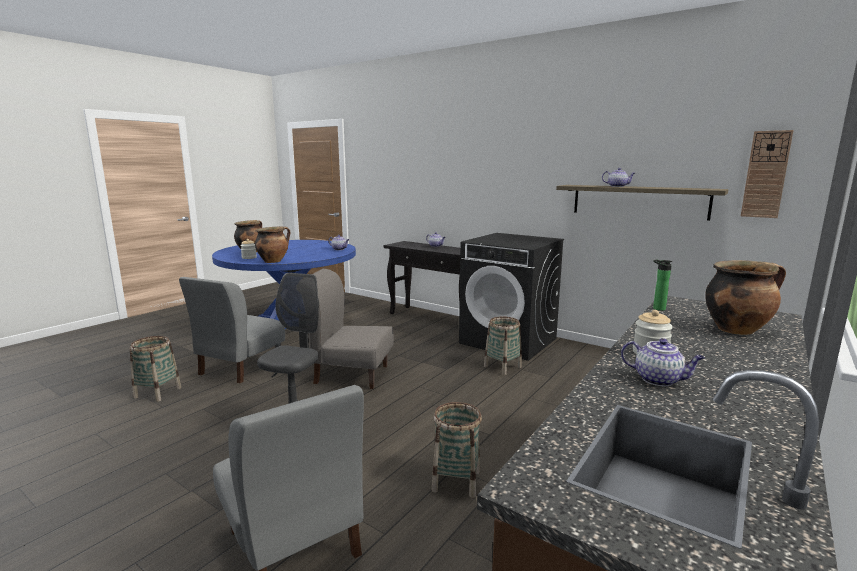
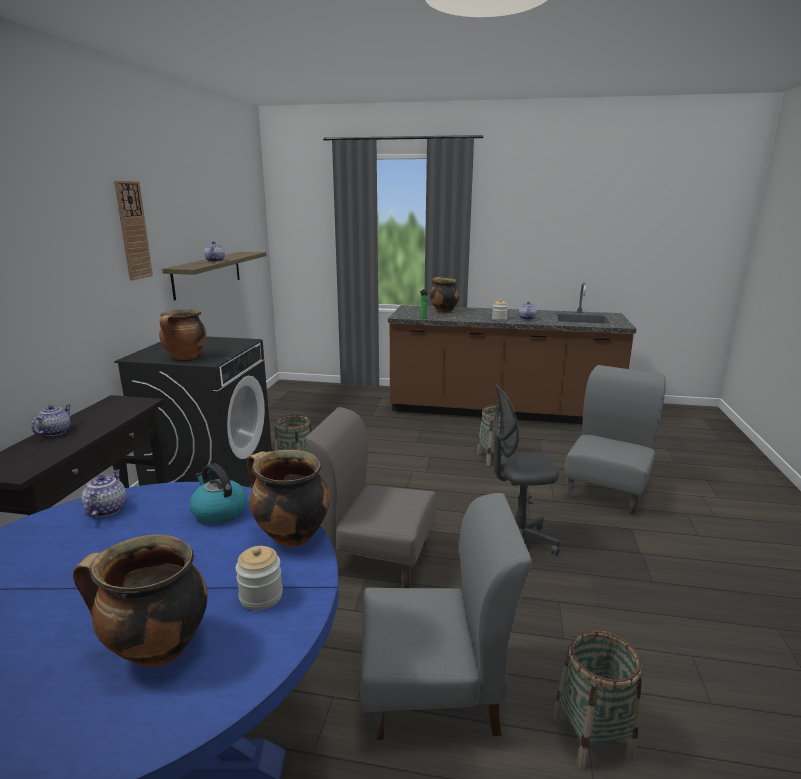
camera: 115 degrees left, 5 degrees up
(310, 256) = (219, 511): none -> kettle
(351, 374) = (376, 557): grey chair -> grey chair turned 120 degrees clockwise
(489, 238) = (185, 358): none -> cooking pot
(766, 174) = (249, 237): wall clock -> wall clock (133, 230)

